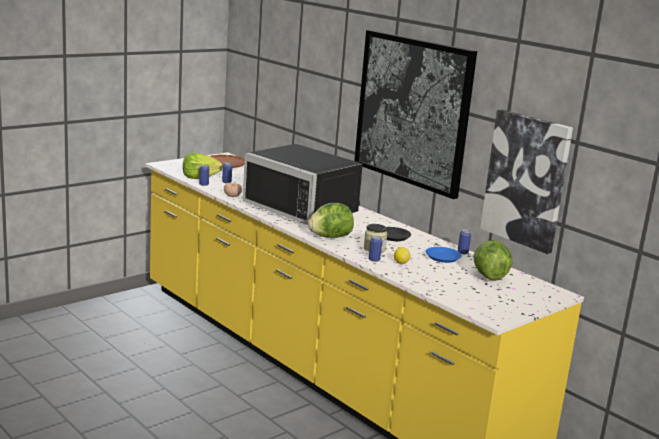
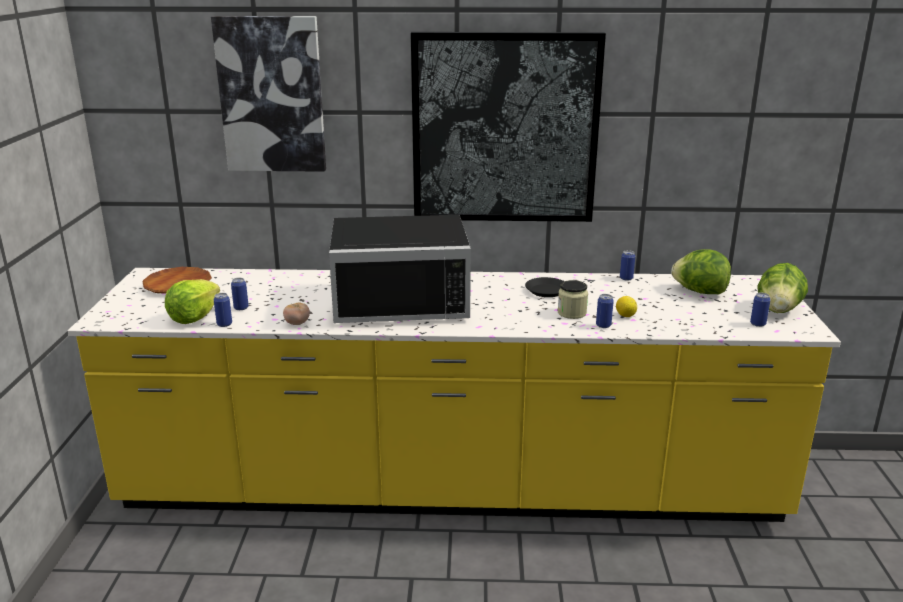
camera: 45 degrees left, 5 degrees up
(330, 237) = (509, 321): lettuce -> lettuce (778, 310)
(442, 257) = (630, 292): blue plate -> none
(471, 300) = (758, 324): none -> can
(526, 180) = (690, 172): picture -> picture (272, 95)

